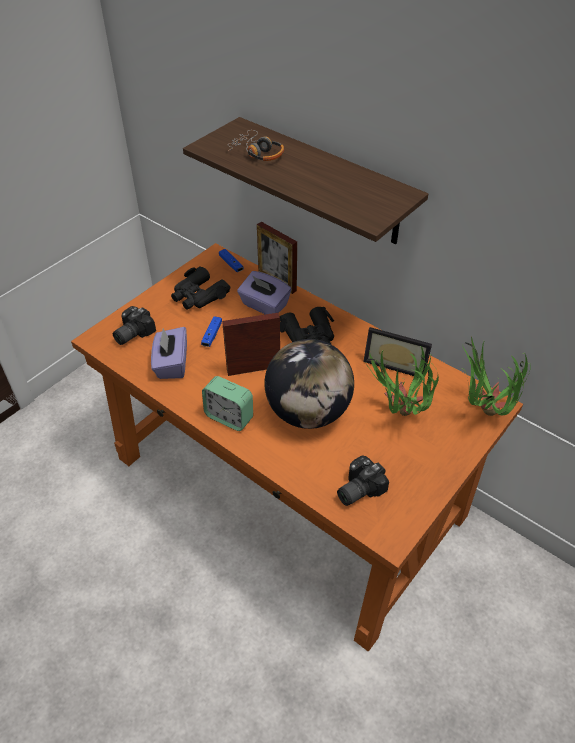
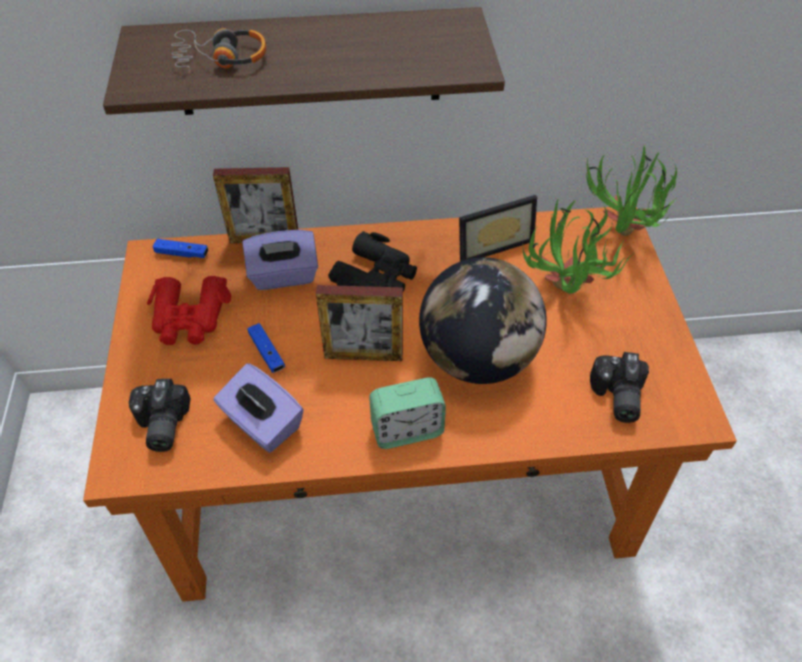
camera: 45 degrees left, 5 degrees up
(198, 296) = (189, 317): black binoculars -> red binoculars
(253, 369) = (363, 355): picture frame -> picture frame turned 120 degrees counterclockwise

